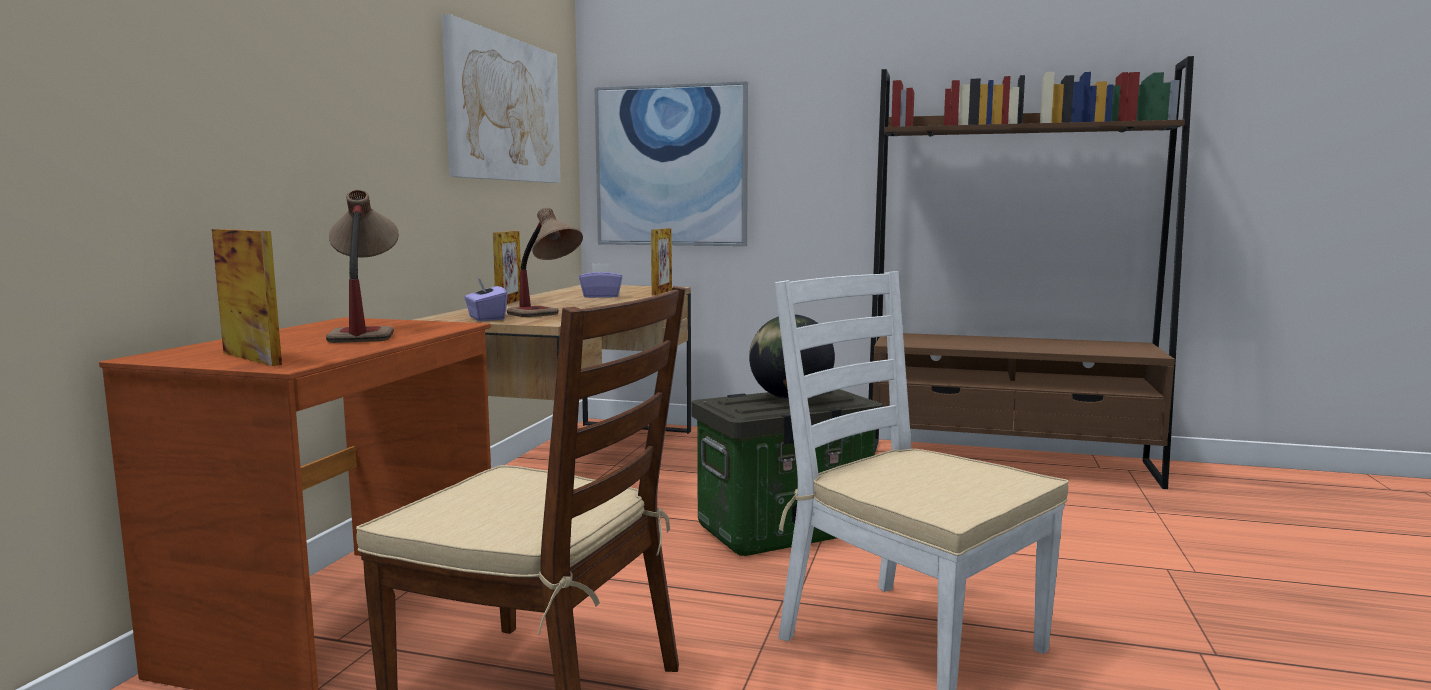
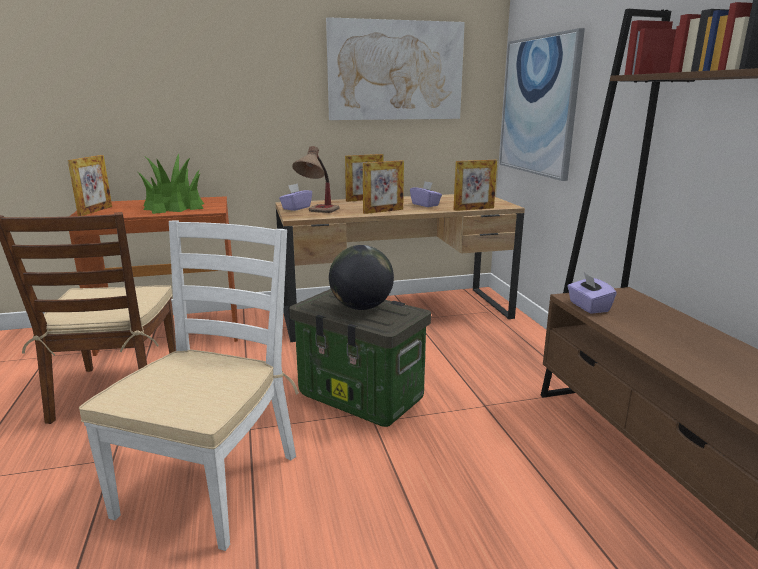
camera: 60 degrees right, 10 degrees up
(364, 333) = (174, 207): table lamp -> potted plant
(599, 305) = (383, 211): none -> picture frame
(919, 344) = (588, 307): none -> purple tissue box

